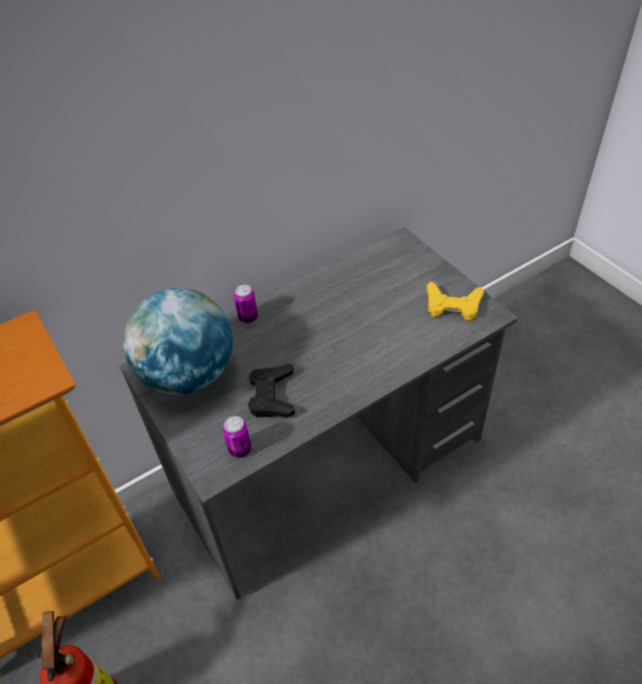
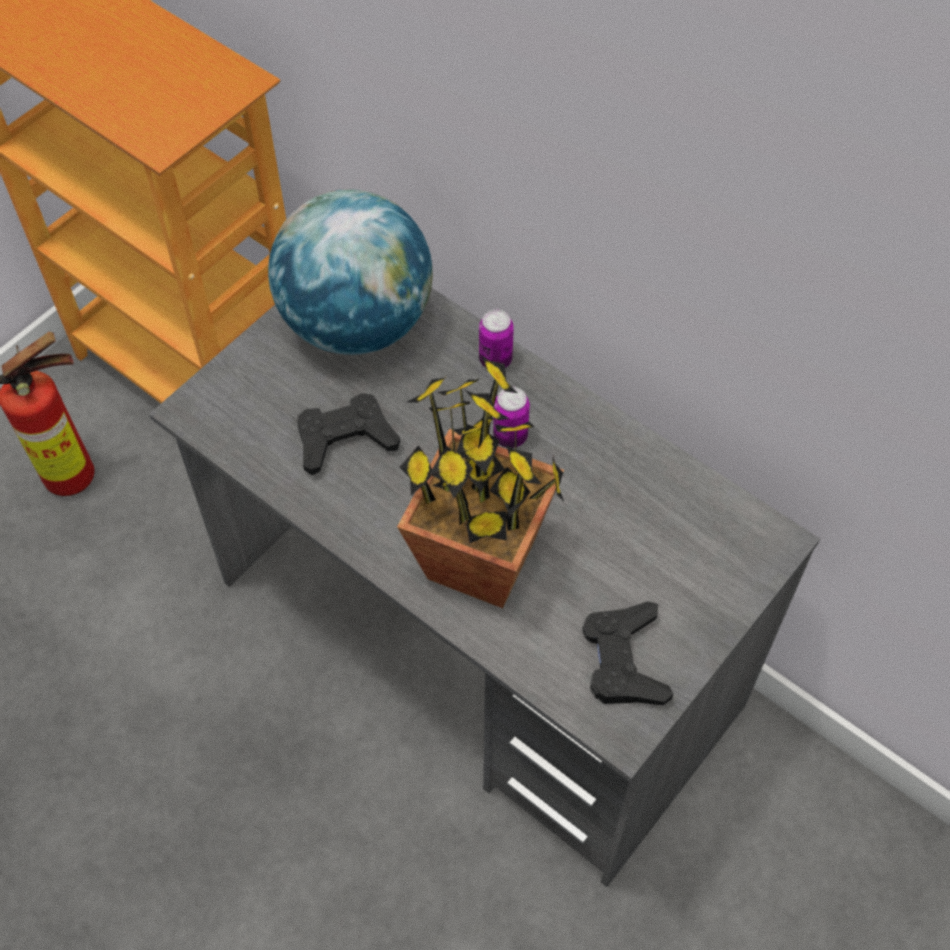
camera: 70 degrees right, 10 degrees up
(240, 449) = (239, 428): can -> can (510, 436)
(378, 348) = (482, 561): none -> potted plant
(453, 306) = (624, 660): yellow game controller -> black game controller

